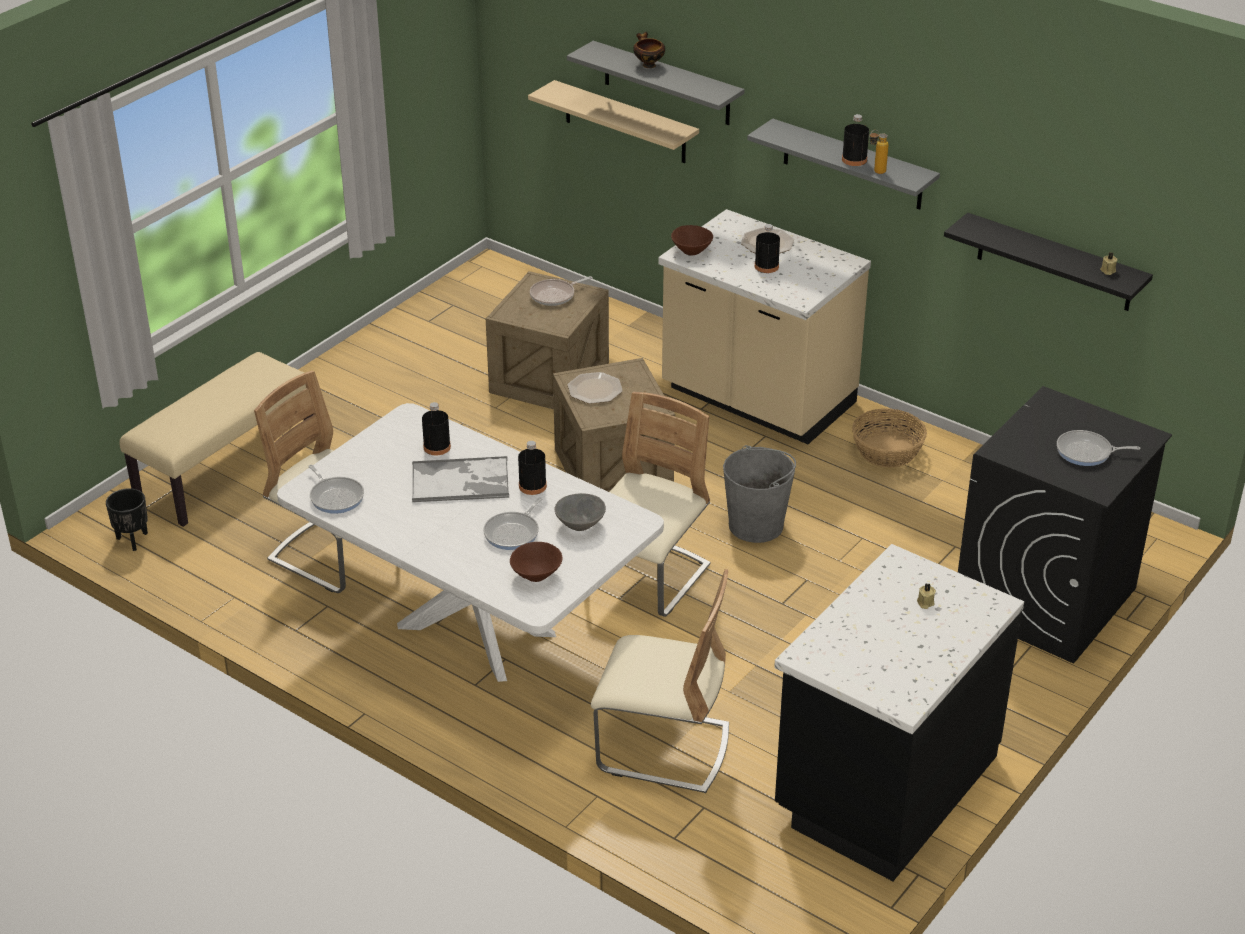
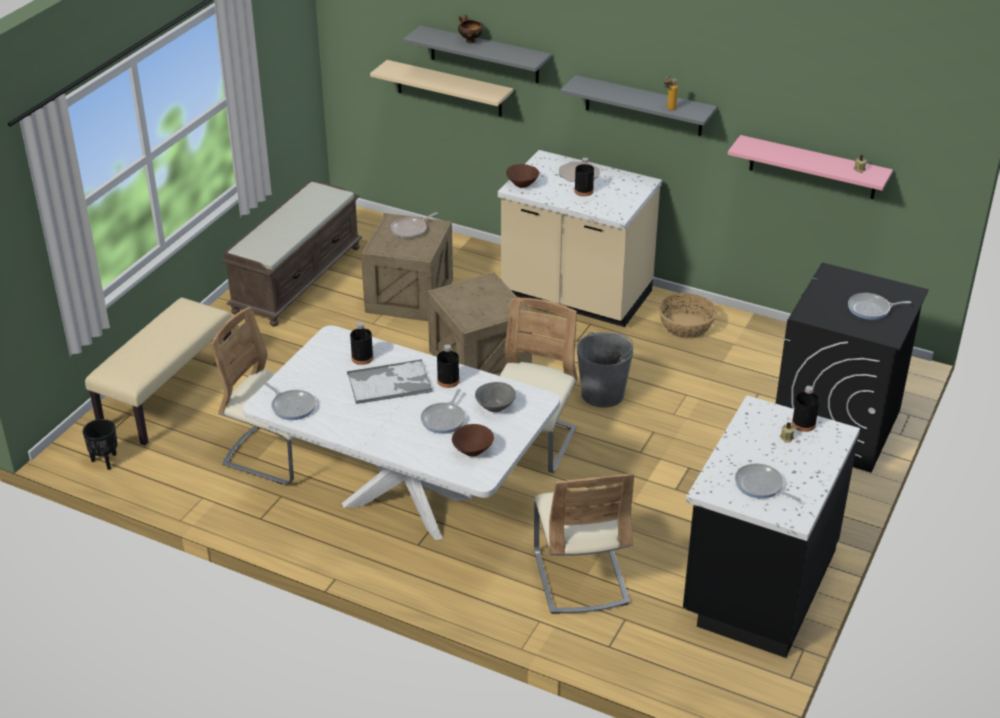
camera: 10 degrees left, 0 degrees up
(418, 343) = (297, 278): none -> brown bench
(594, 389) = (464, 300): plate -> none
(663, 748) = (580, 577): beige chair -> beige chair turned 75 degrees clockwise
(854, 160) = (649, 101): black bottle -> black bottle (803, 424)
(872, 659) = (761, 486): none -> frying pan
(1054, 263) = (813, 167): black shelf -> pink shelf

